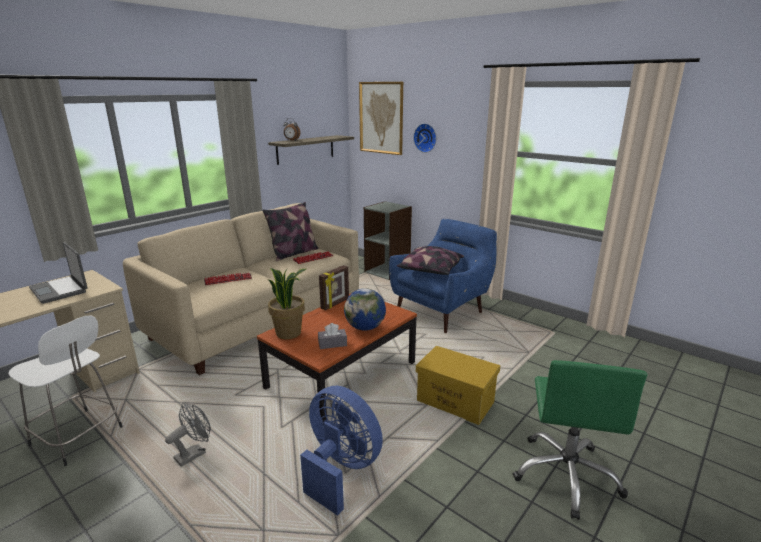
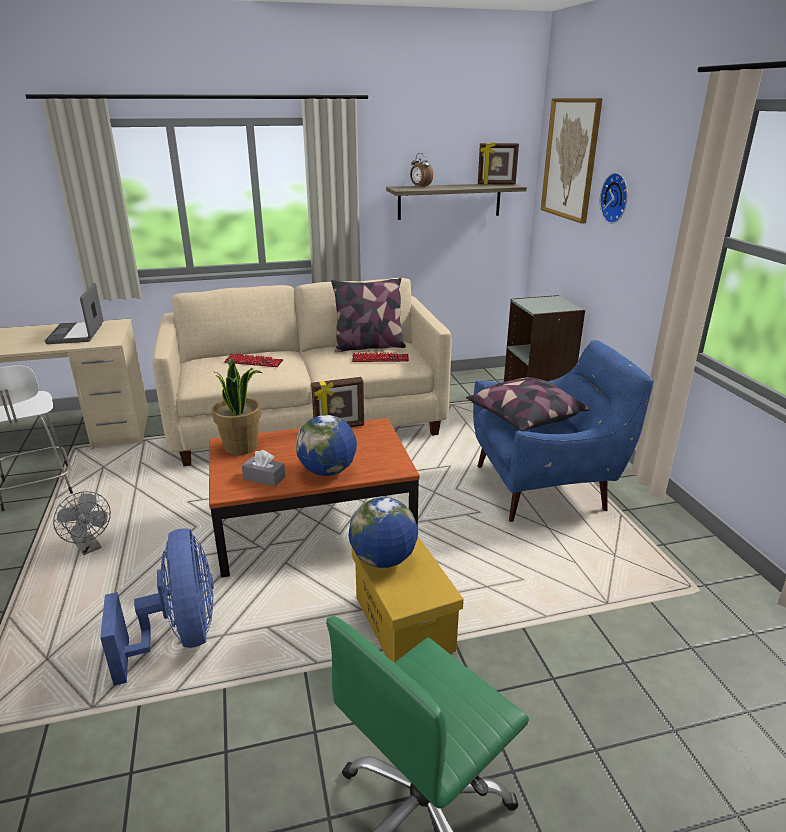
camera: 35 degrees right, 5 degrees up
(194, 453) = (90, 547): grey fan -> grey fan turned 60 degrees clockwise
(333, 136) = (496, 184): none -> picture frame
(440, 364) = (383, 559): none -> globe

